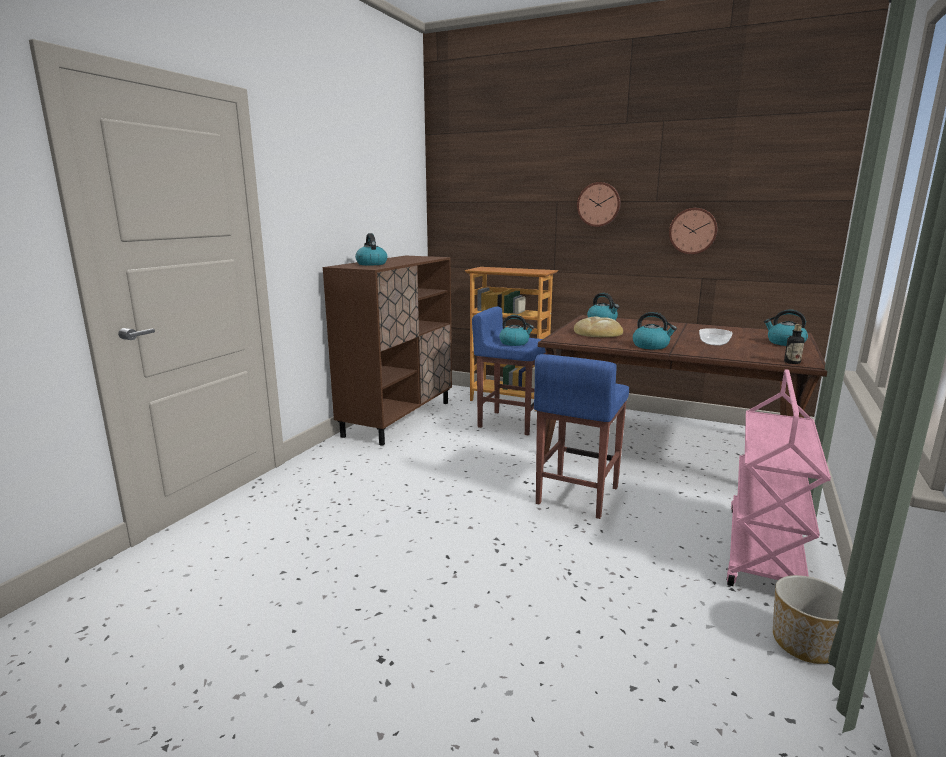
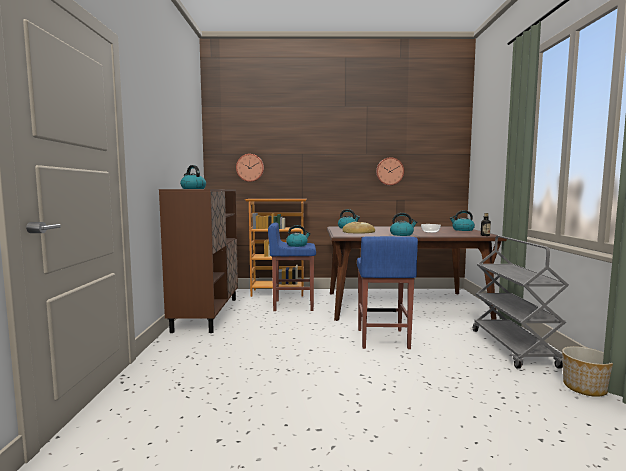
camera: 25 degrees left, 10 degrees down
(599, 204) = (331, 155): wall clock -> wall clock (250, 167)
(765, 553) = (513, 348): pink cart -> grey cart

